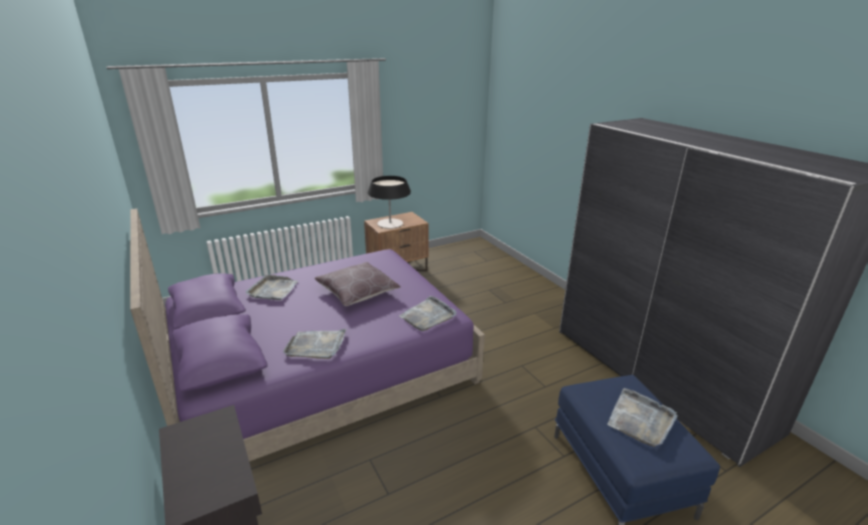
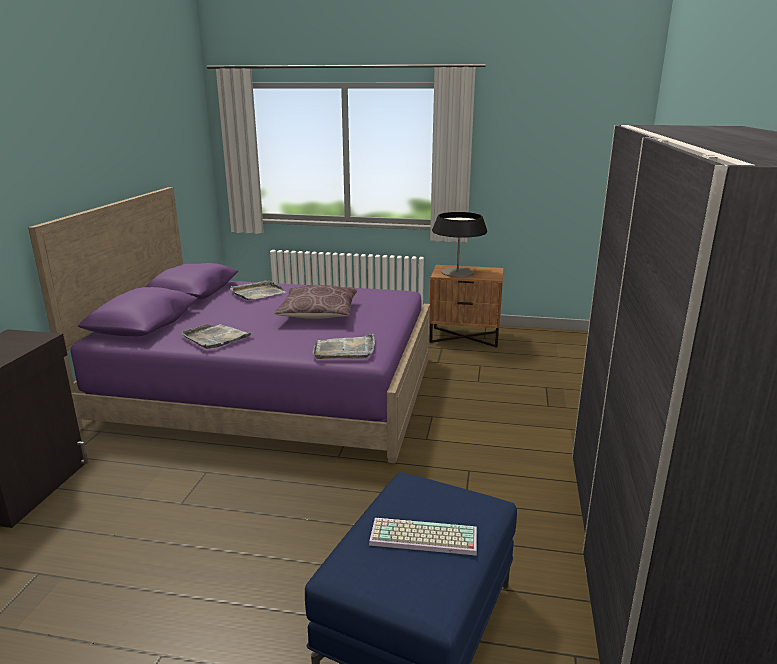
camera: 40 degrees right, 5 degrees down
(640, 420) = (422, 538): grey tray -> keyboard

